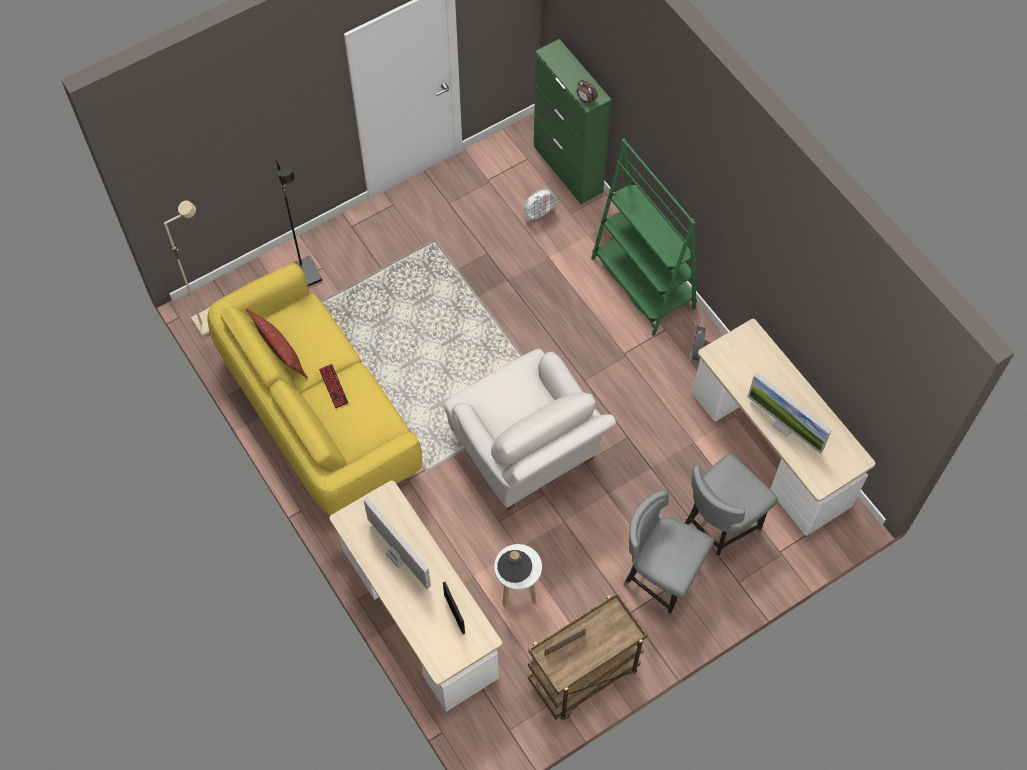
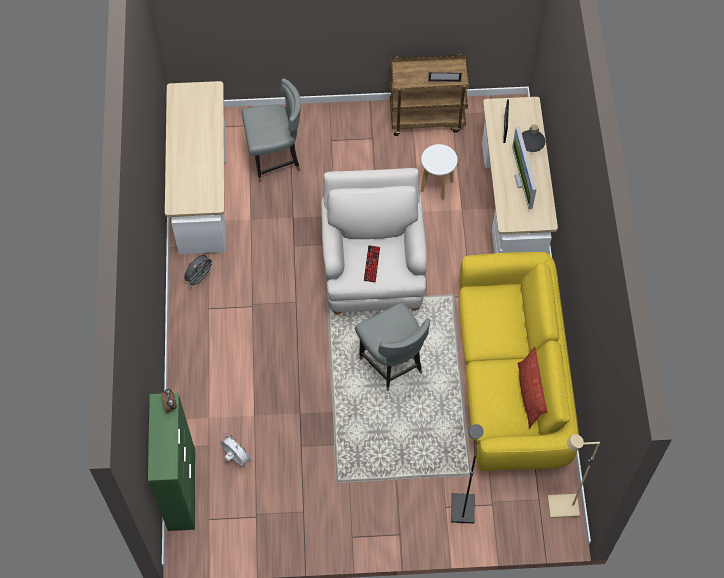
camera: 150 degrees left, 0 degrees up
(333, 386) = (501, 344): keyboard -> keyboard (371, 264)
(515, 567) = (442, 159): grey bottle -> grey bottle (531, 142)
(539, 215) = (236, 458): white fan -> white fan turned 45 degrees clockwise
(643, 283) = (197, 353): green bookcase -> none
(660, 578) = (338, 148): grey chair -> grey chair (392, 364)
(784, 426) = (206, 134): monitor -> none

